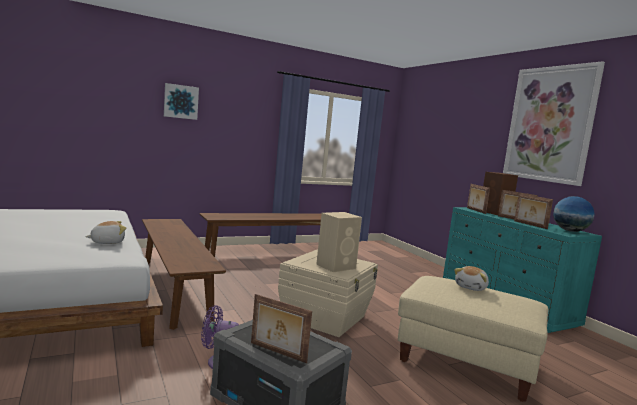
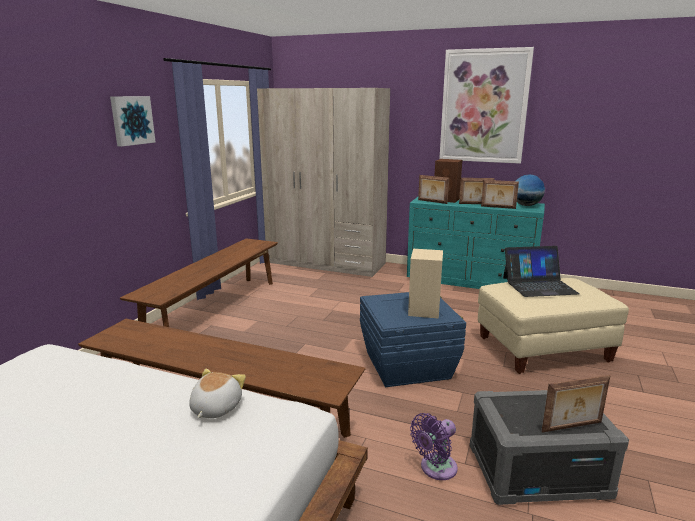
camera: 40 degrees left, 10 degrees up
(181, 101) = (43, 129): picture -> picture (131, 120)
(326, 317) = (407, 364): beige storage box -> blue storage box
(397, 255) = (326, 263): none -> beige wardrobe
(471, 287) = (539, 285): plush toy -> laptop

